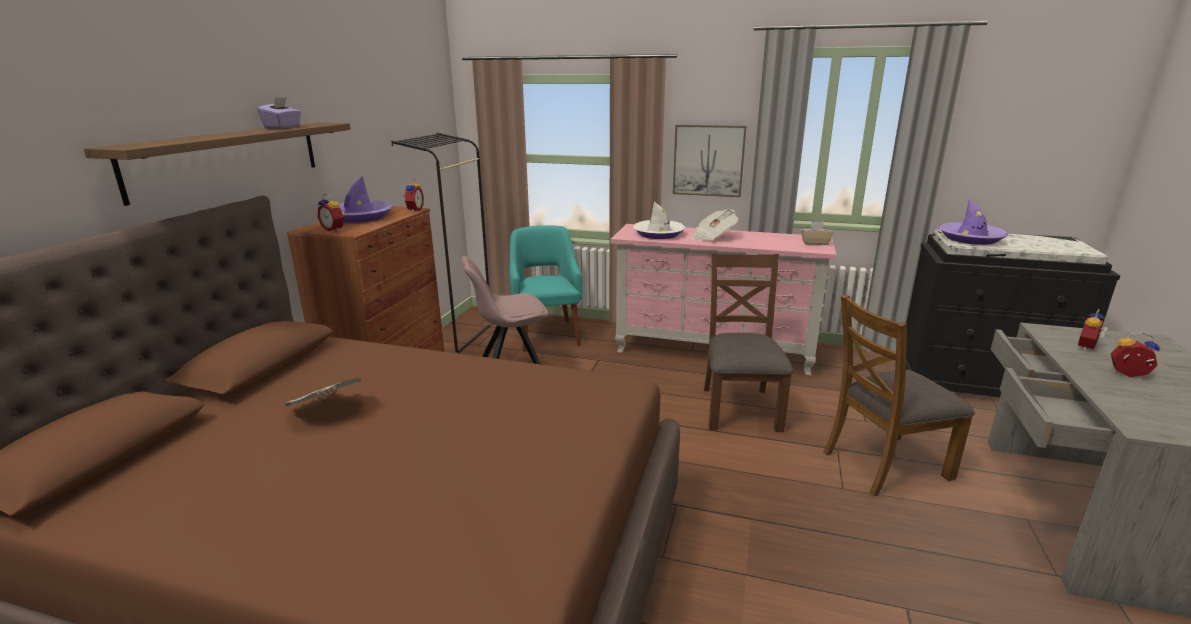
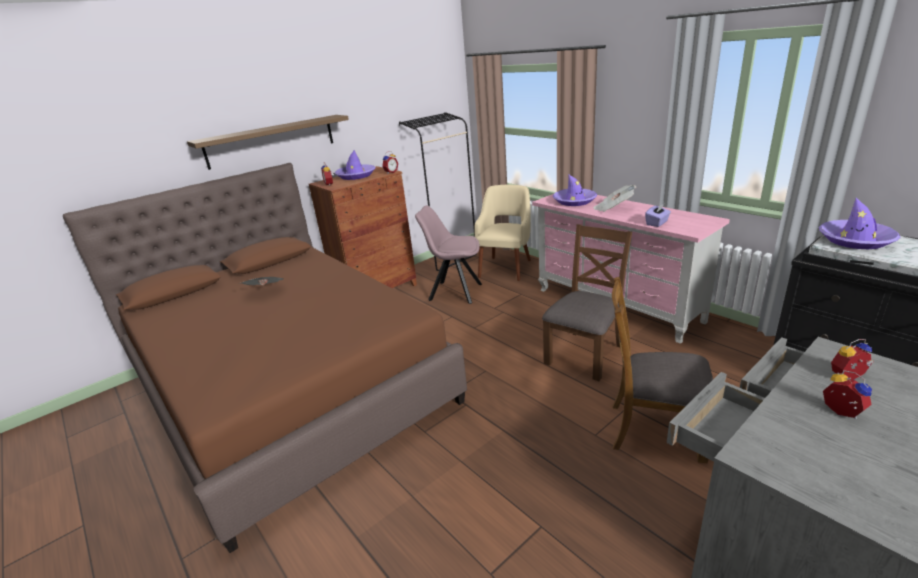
camera: 35 degrees right, 5 degrees up
(283, 127) = (304, 121): purple tissue box -> purple tissue box (657, 223)
(547, 334) = (505, 268): turquoise armchair -> beige armchair
(658, 234) = (574, 201): white hat -> purple hat
(708, 160) = (634, 139): picture -> none
(815, 243) = (698, 224): beige tissue box -> none

